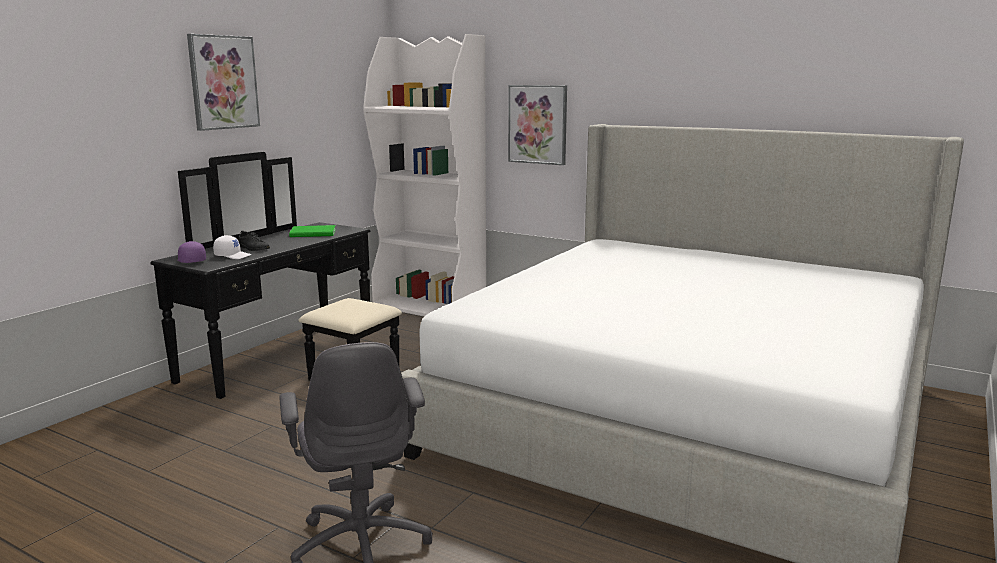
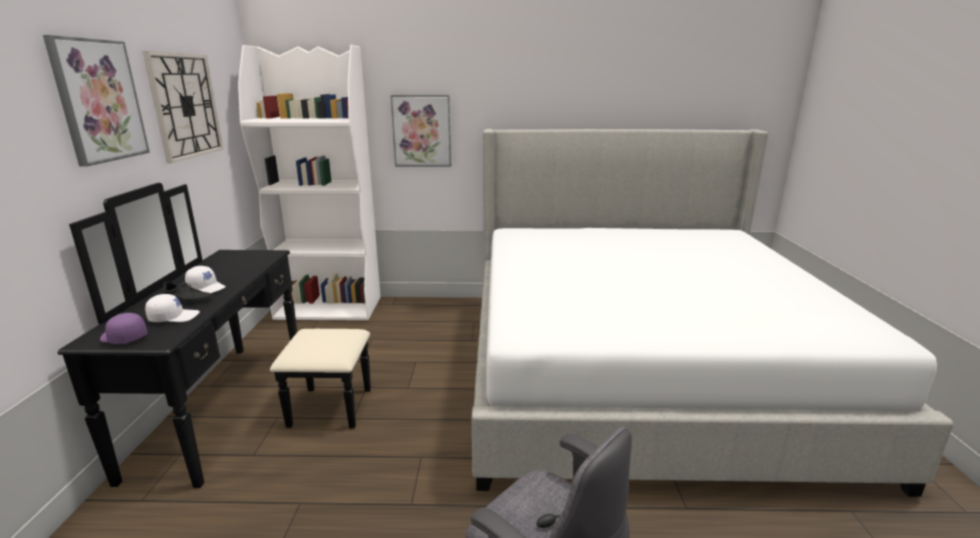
camera: 30 degrees left, 5 degrees up
(276, 243) = (207, 288): none -> white cap
(308, 90) = (185, 106): none -> wall clock
(314, 233) = (235, 265): green book -> none

